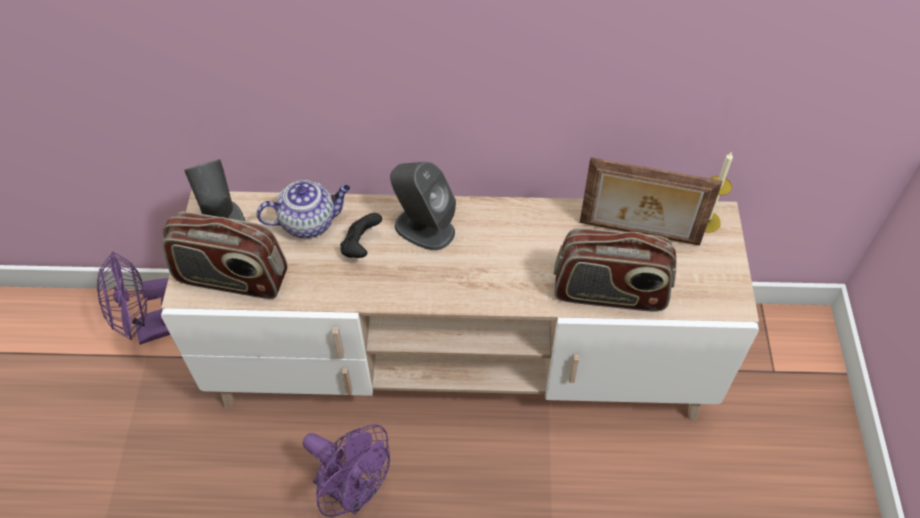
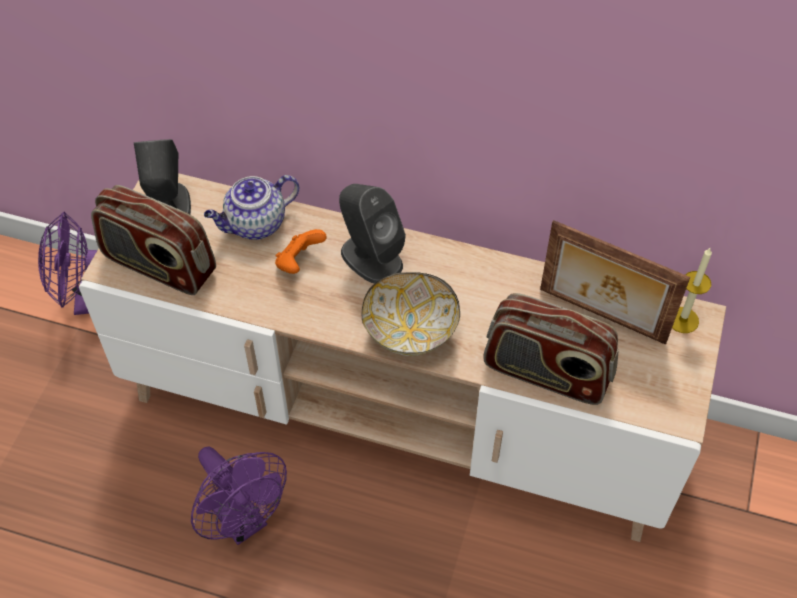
camera: 15 degrees right, 0 degrees up
(309, 222) = (255, 225): teapot -> teapot turned 150 degrees clockwise
(361, 246) = (299, 262): black game controller -> orange game controller
(482, 286) = (411, 333): none -> bowl

